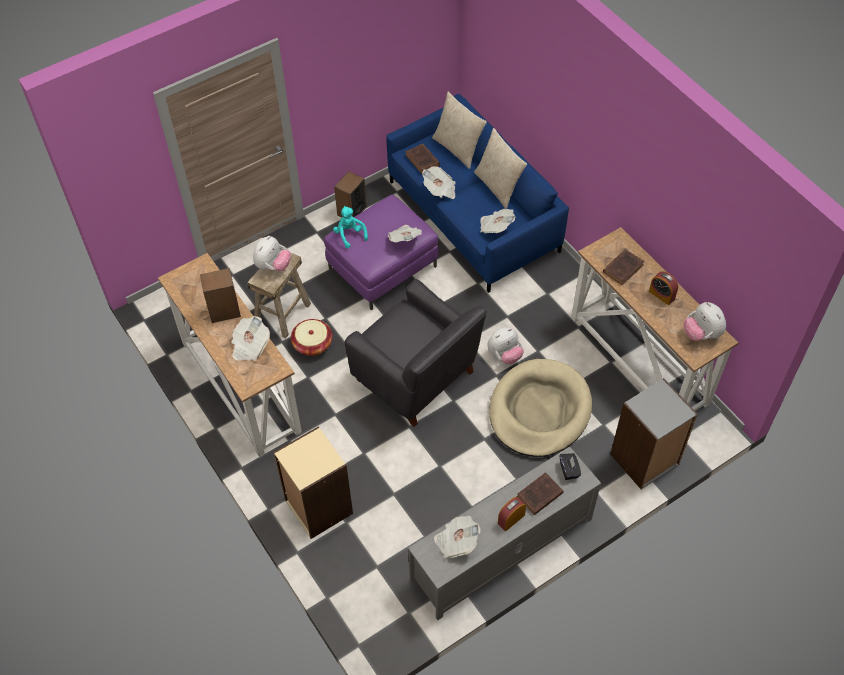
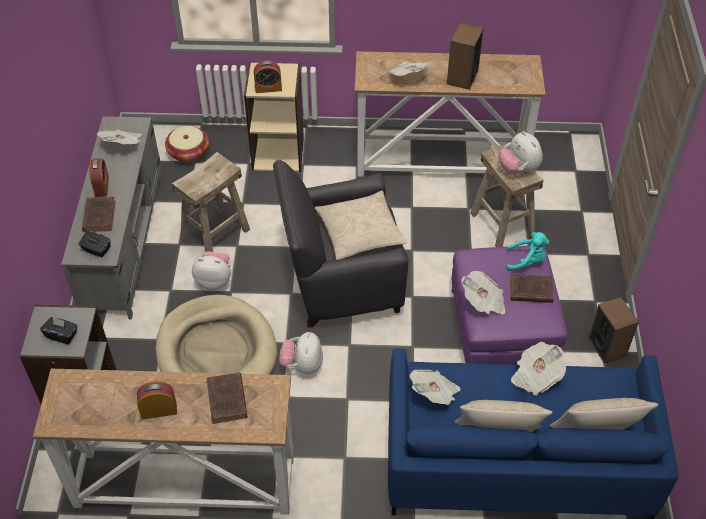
camera: 125 degrees right, 5 degrees down
(312, 344) = (446, 227): basket -> basket (188, 152)
(323, 453) = (268, 88): none -> alarm clock
(403, 333) = (360, 232): none -> beige pillow
(423, 161) = (597, 386): brown book -> brown book (529, 290)
(440, 490) = (215, 233): none -> beige stool
(661, 403) = (62, 335): none -> black tissue box
(701, 334) = (78, 409): plush toy -> plush toy (214, 280)

